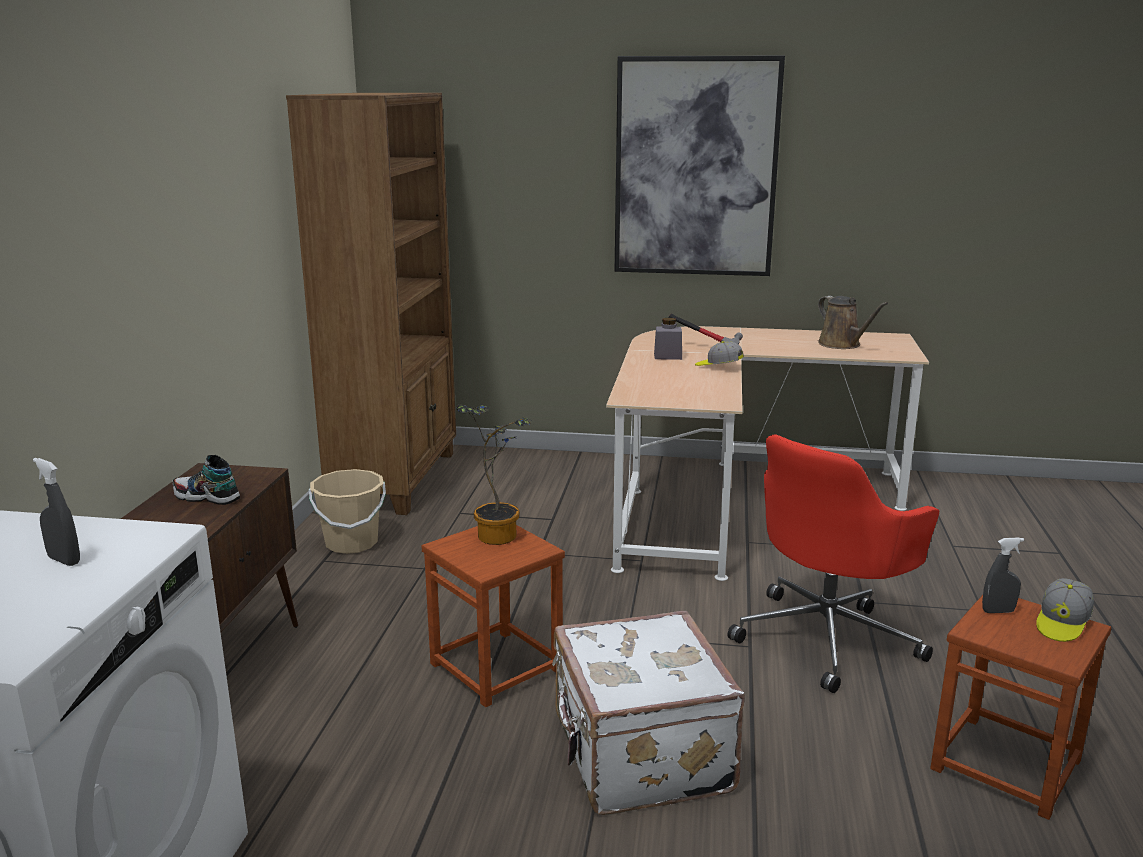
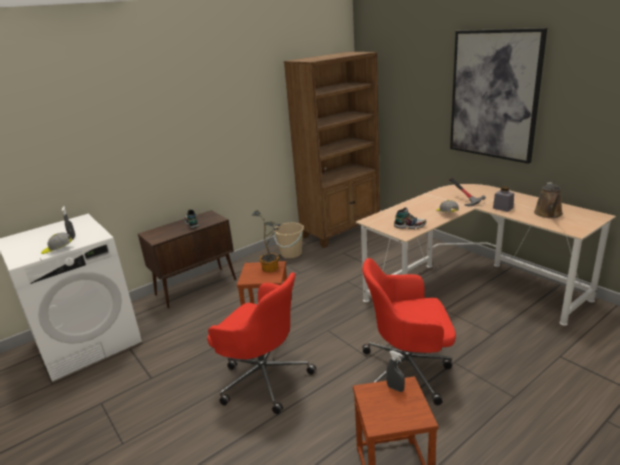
camera: 45 degrees right, 5 degrees up
(638, 756) = (263, 377): white suitcase -> red office chair
(667, 356) = (434, 201): grey jar -> grey jar (503, 208)
(706, 392) = (409, 226): none -> shoe
(1062, 624) = (413, 410): cap -> cap (58, 250)

